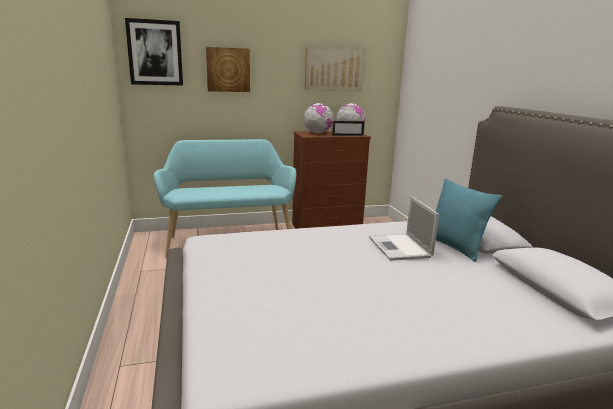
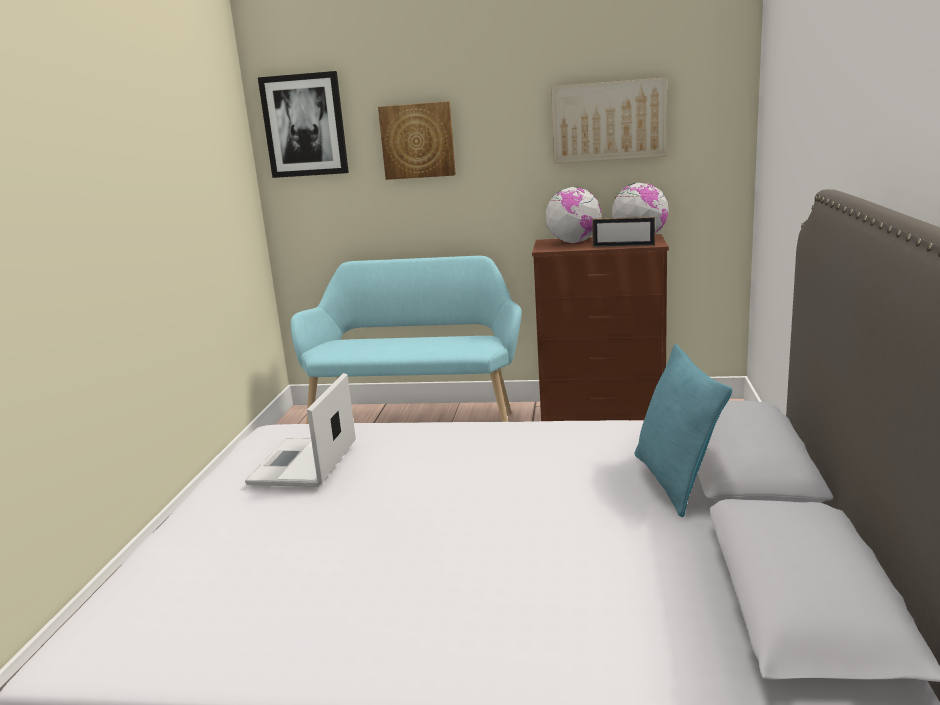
camera: 25 degrees right, 0 degrees up
(400, 248) = (562, 474): laptop -> laptop (303, 464)

